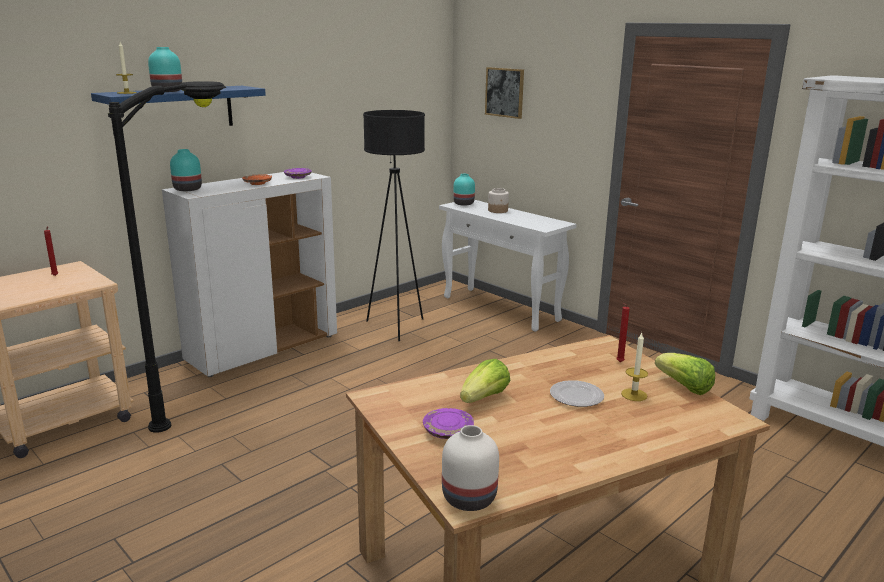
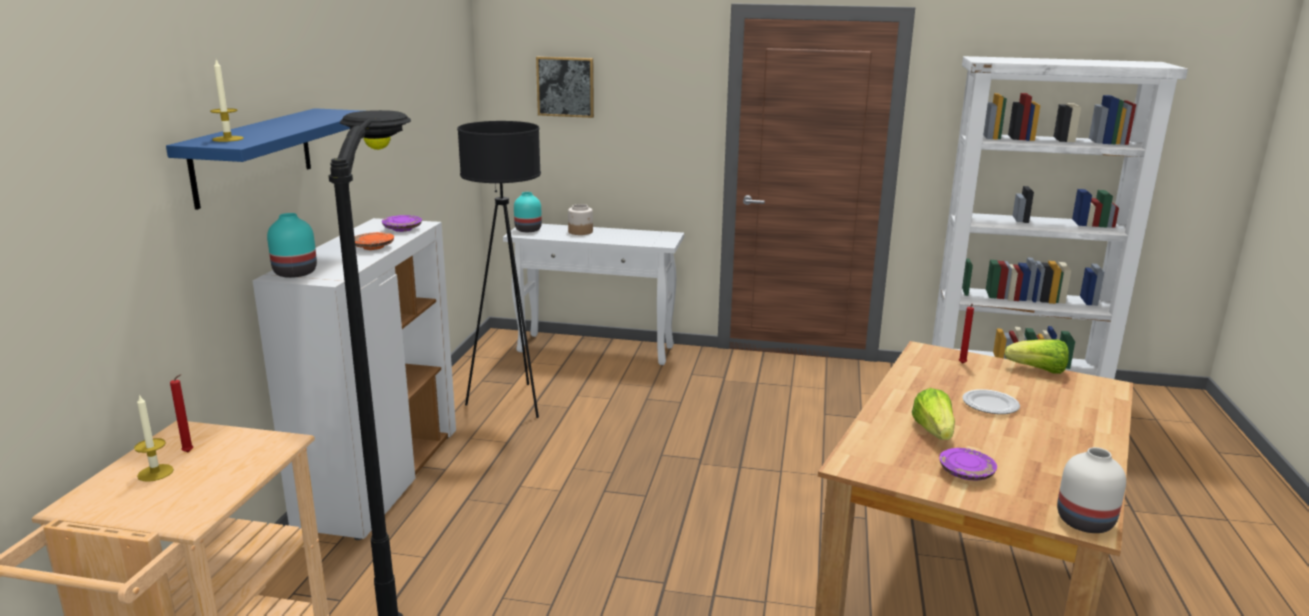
camera: 35 degrees left, 0 degrees up
(168, 91) = (271, 129): turquoise vase -> none
(634, 395) = (1021, 389): candle -> candle (155, 473)

